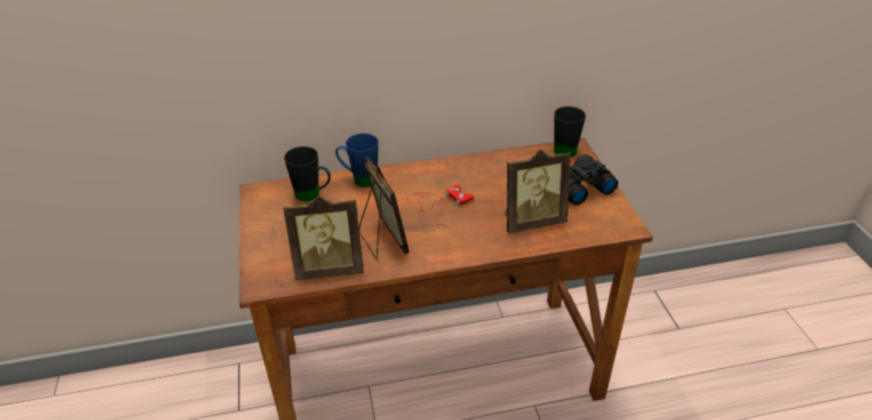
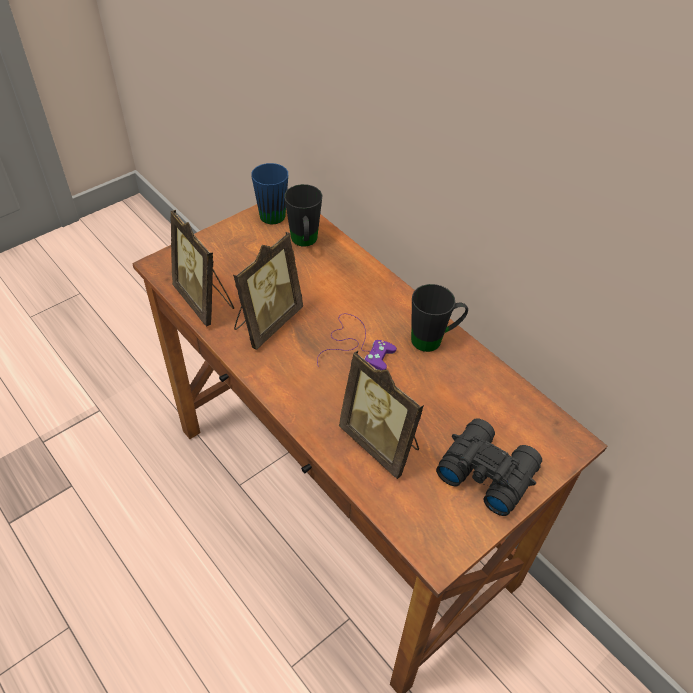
camera: 60 degrees right, 10 degrees up
(359, 179) = (354, 264): blue mug -> blue mug (271, 211)
(439, 204) = (356, 345): red game controller -> purple game controller
(566, 148) = (563, 431): black mug -> black mug (434, 339)

